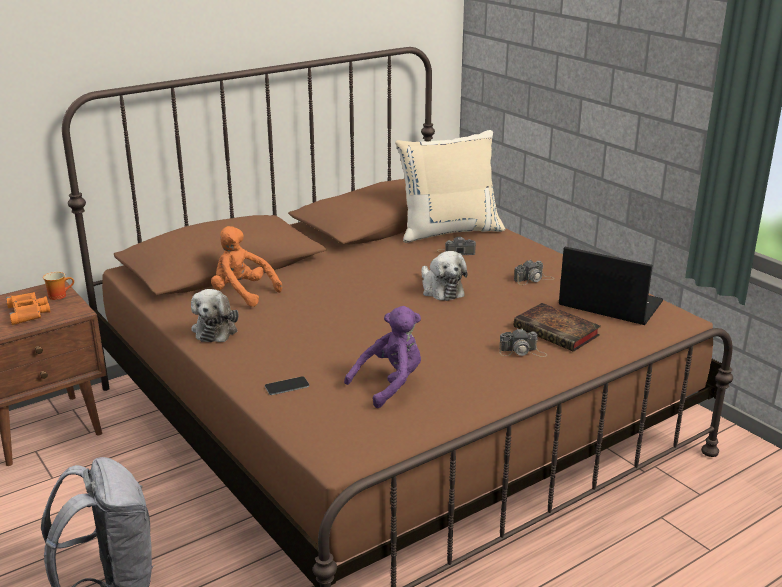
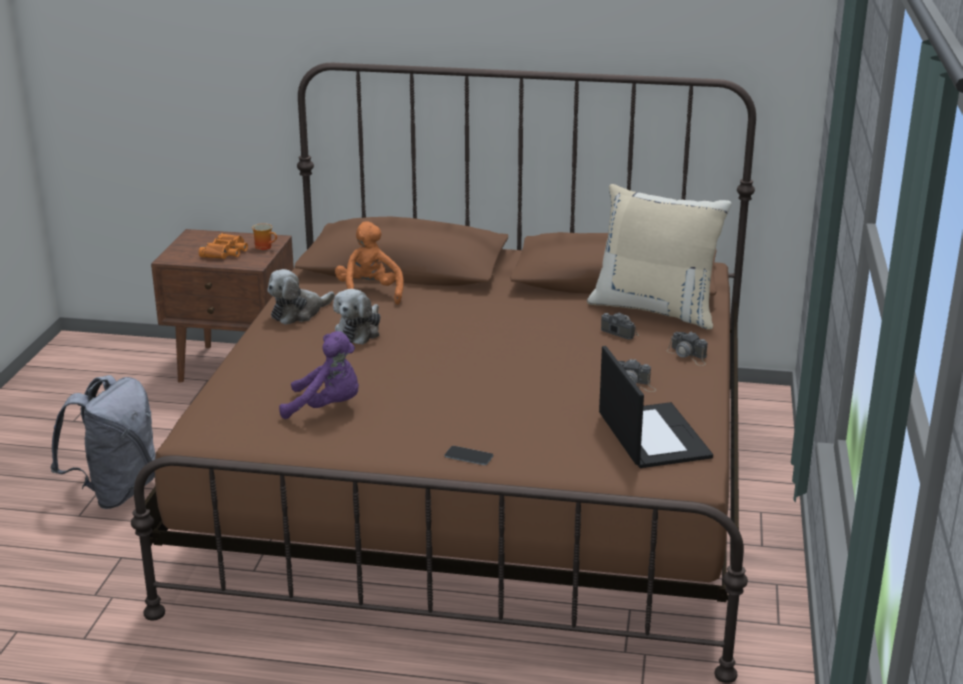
camera: 45 degrees right, 0 degrees up
(287, 386) = (260, 374): phone -> phone (468, 456)
(441, 289) = (527, 356): plush toy -> plush toy (359, 331)
(522, 352) = (477, 435): camera -> camera (688, 355)
(558, 332) = (545, 435): book -> none

